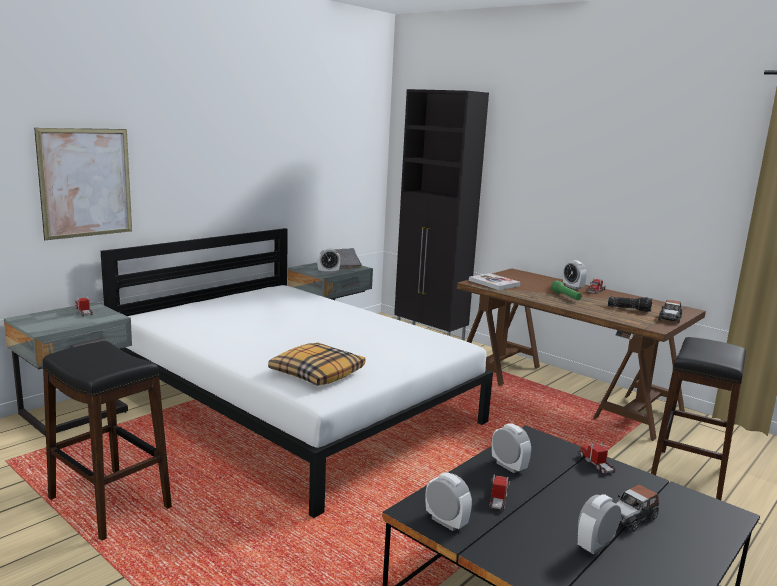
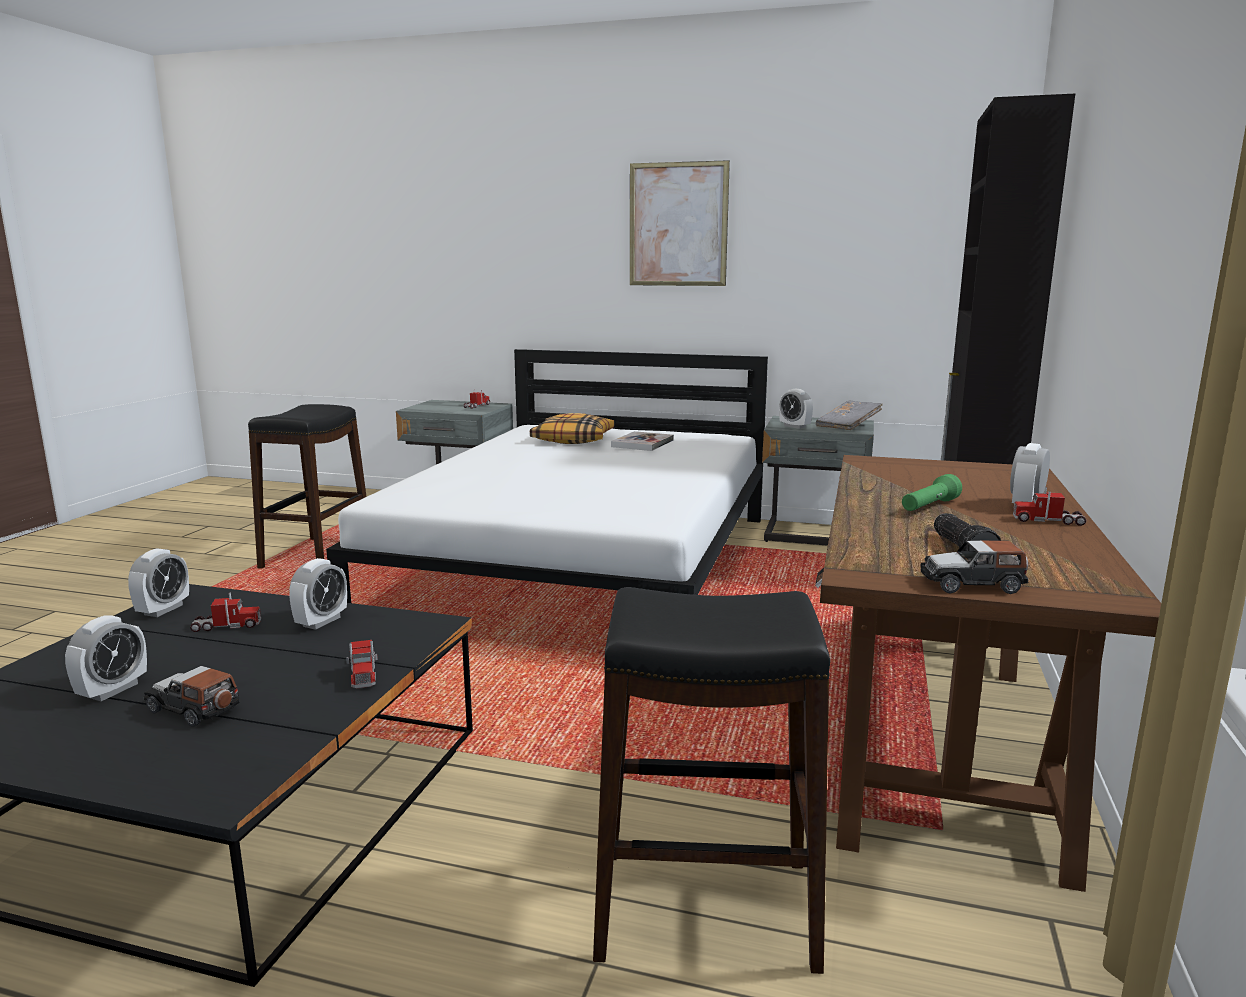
camera: 65 degrees right, 0 degrees up
(86, 183) = (509, 276): picture -> picture (678, 224)
(316, 373) = (453, 489): pillow -> pillow (573, 439)
(494, 283) = (896, 467): book -> book (642, 443)
(595, 545) = (112, 690): alarm clock -> alarm clock turned 90 degrees clockwise
(596, 464) = (363, 673): toy truck -> toy truck turned 120 degrees clockwise

